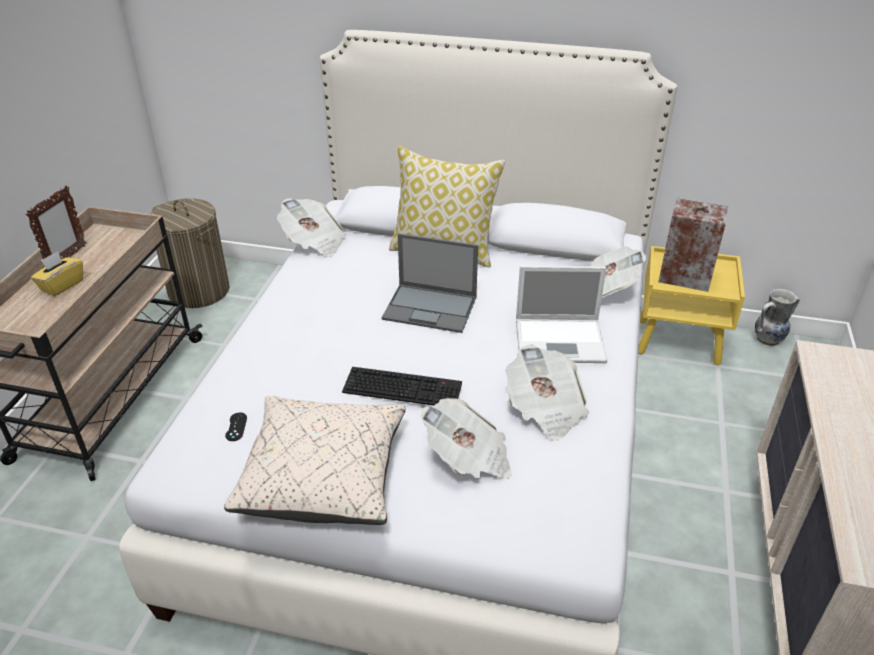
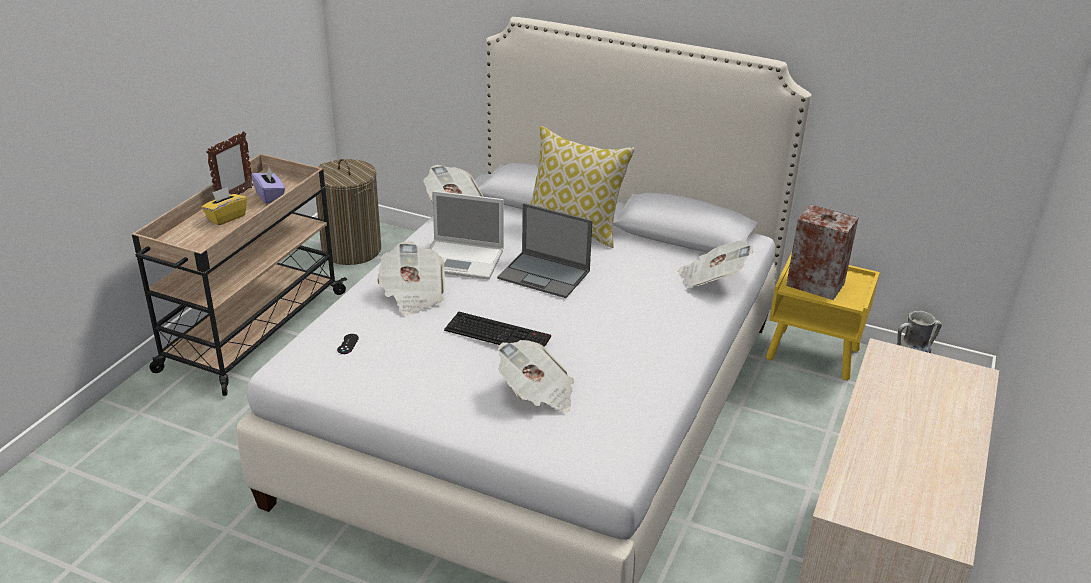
camera: 10 degrees right, 5 degrees down
(108, 253) = (270, 196): none -> purple tissue box
(323, 476) = (410, 390): beige pillow -> none
(545, 409) = (619, 367): newspaper -> newspaper (413, 295)
(561, 340) = (655, 316): laptop -> laptop (463, 260)

